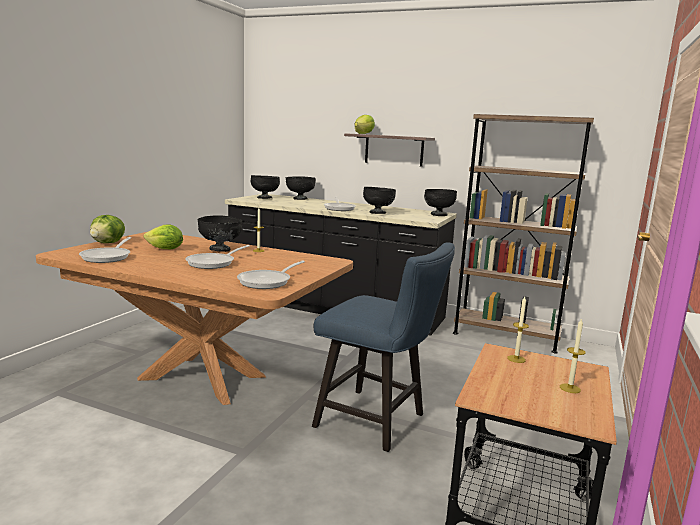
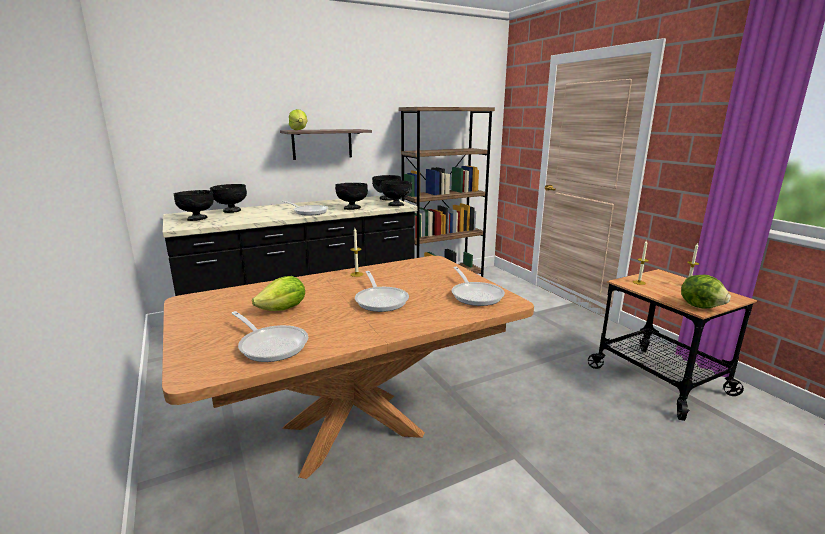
camera: 50 degrees left, 5 degrees up
(108, 243) = (190, 333): lettuce -> lettuce (701, 306)
(220, 250) = (328, 287): black bowl -> black bowl (396, 205)
(377, 422) = (516, 375): blue chair -> none

